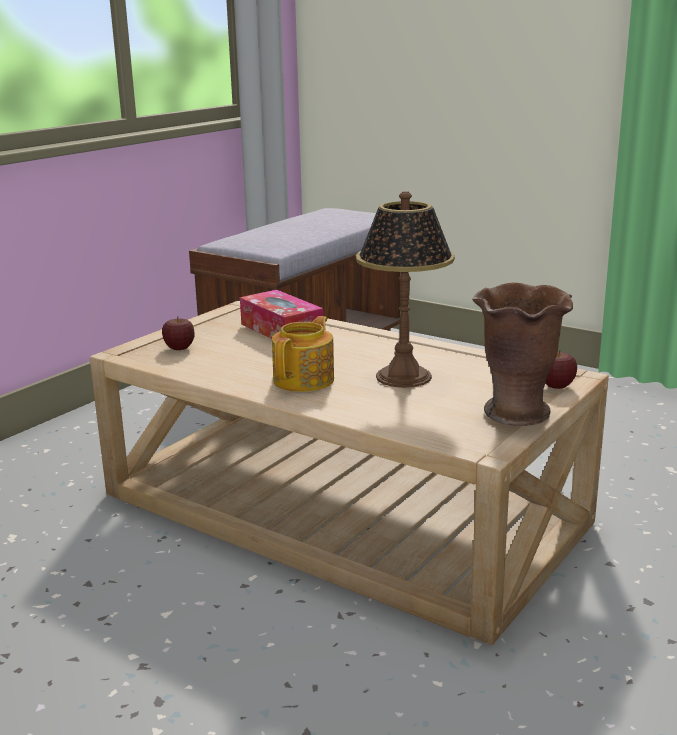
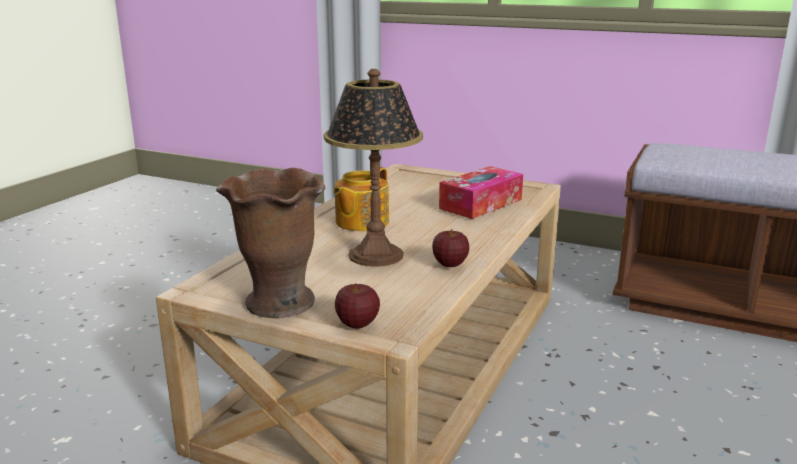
camera: 80 degrees right, 0 degrees up
(179, 348) = (422, 182): apple -> apple (450, 264)
(305, 380) = (360, 222): teapot -> teapot turned 105 degrees clockwise

